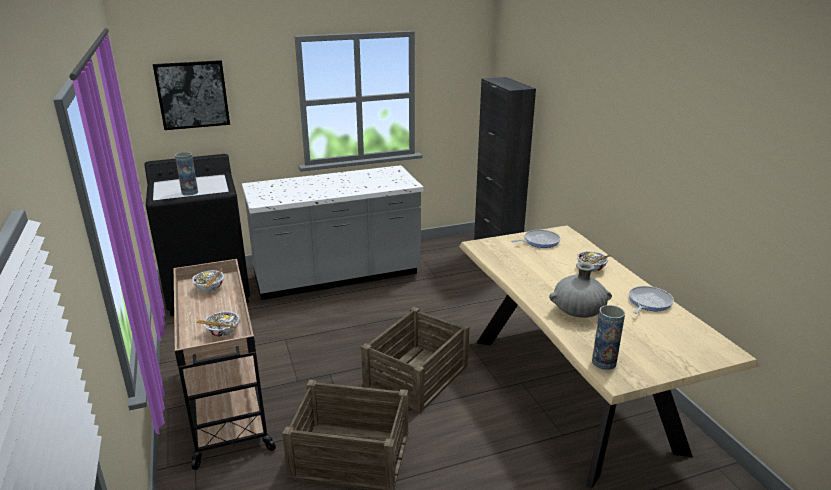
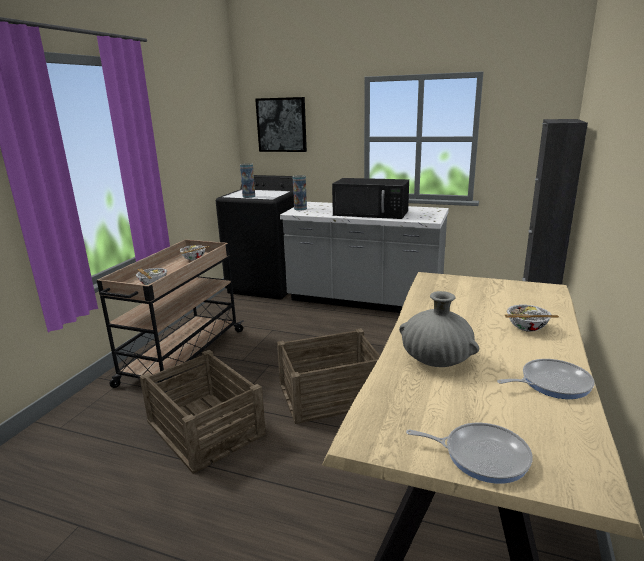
camera: 40 degrees right, 5 degrees down
(344, 186) = (372, 213): none -> black microwave
(539, 241) = (503, 290): frying pan -> frying pan (481, 455)
(604, 362) = (379, 416): vase -> vase (300, 209)

